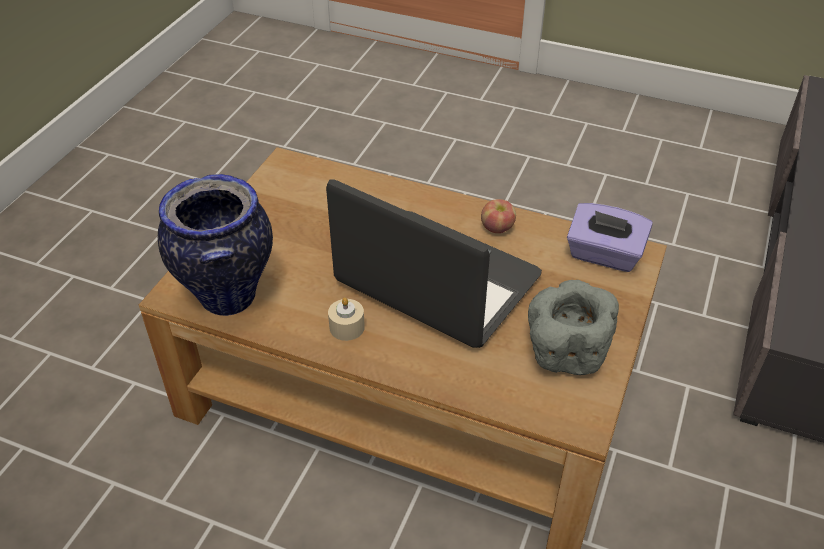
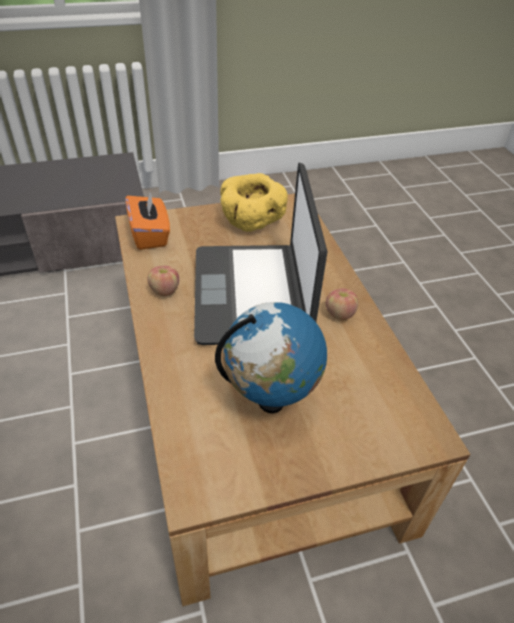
camera: 130 degrees left, 0 degrees up
(227, 296) = (393, 398): vase -> none
(309, 228) = (270, 400): none -> globe
(347, 327) = (339, 314): beige candle -> apple
(565, 349) = (251, 223): grey bowl -> yellow bowl
(604, 255) = (150, 235): purple tissue box -> orange tissue box

